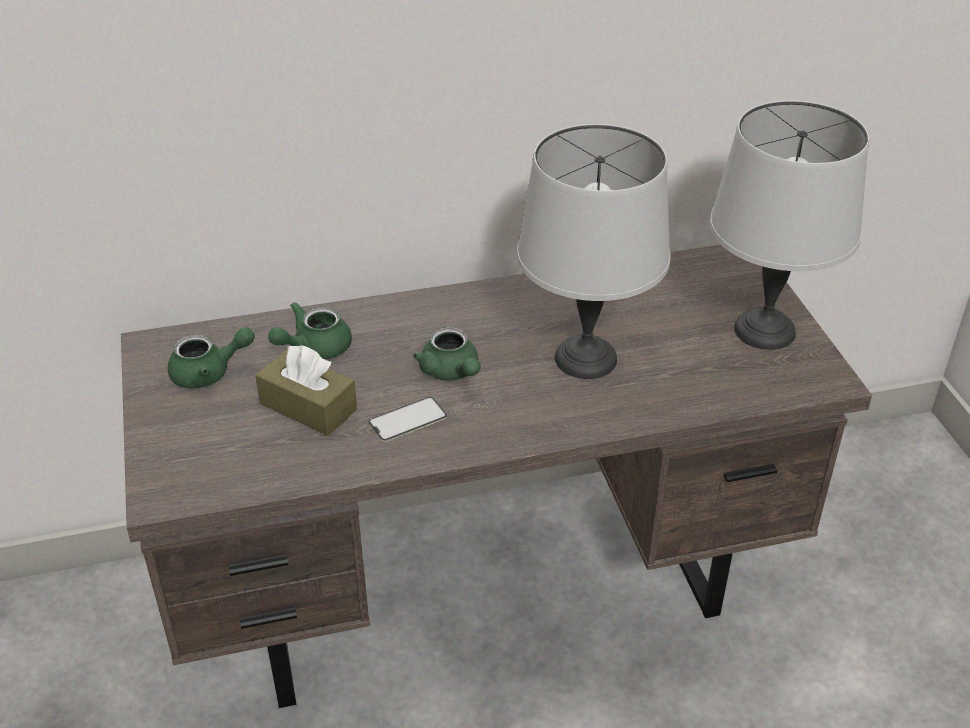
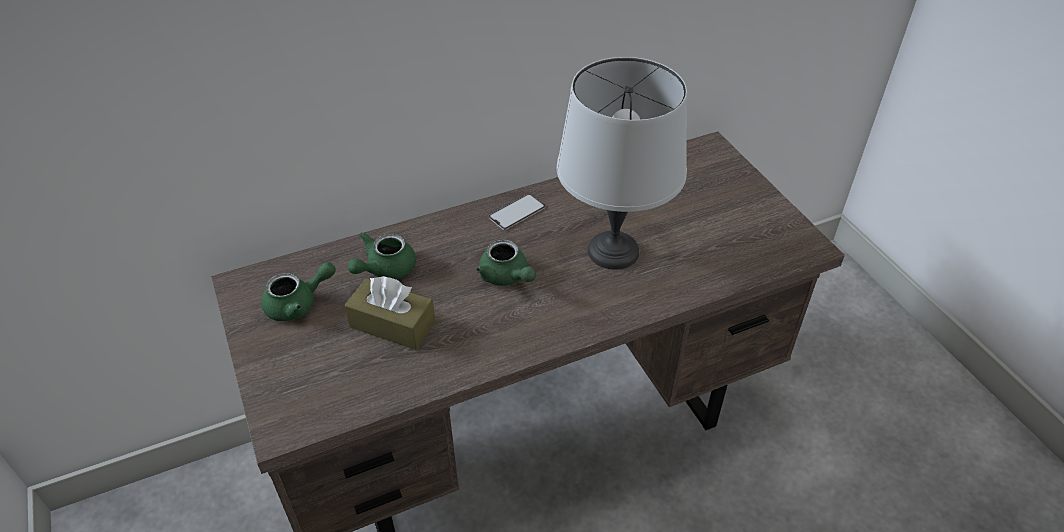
camera: 10 degrees left, 5 degrees up
(407, 420) = (480, 325): phone -> phone (517, 212)
(765, 331) = (748, 210): grey table lamp -> none

